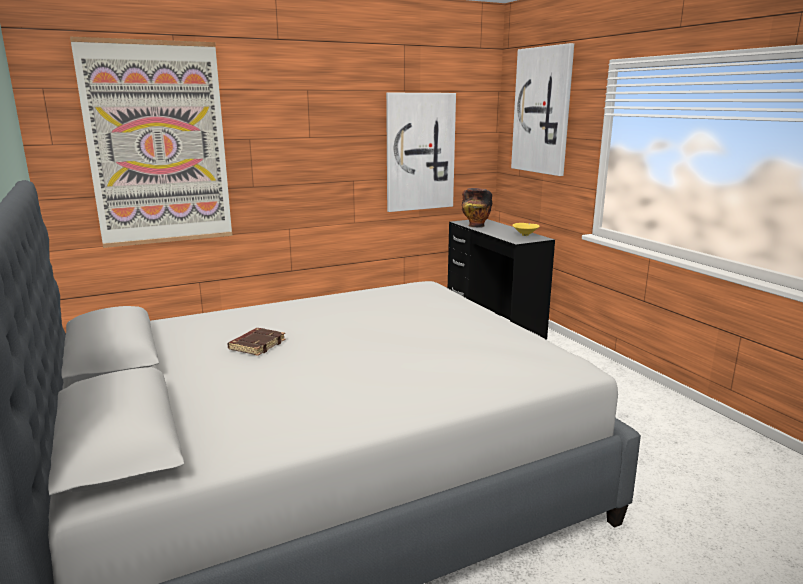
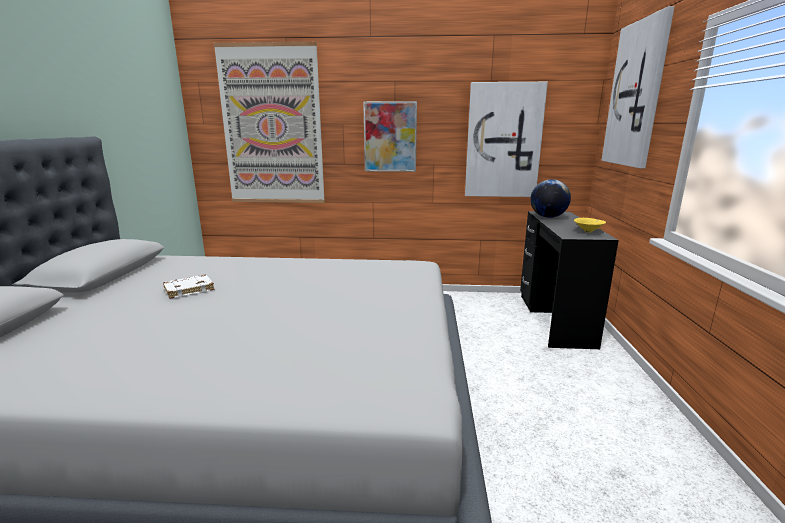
camera: 30 degrees right, 0 degrees up
(257, 345) = (189, 289): brown book -> white book
(306, 152) = (390, 137): none -> picture
(475, 225) = (548, 217): vase -> globe

